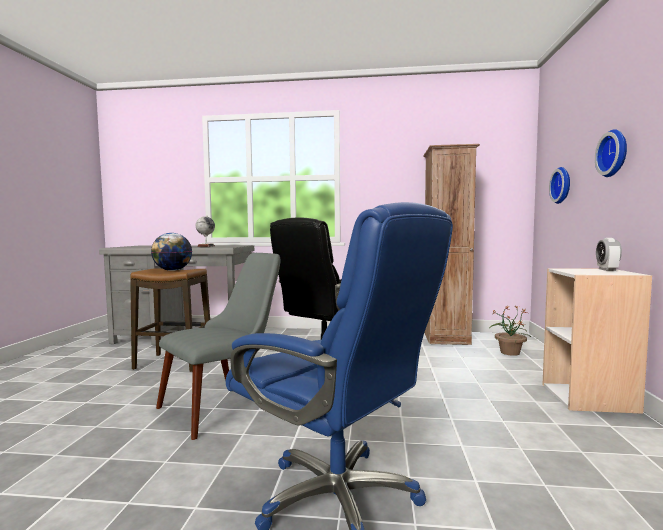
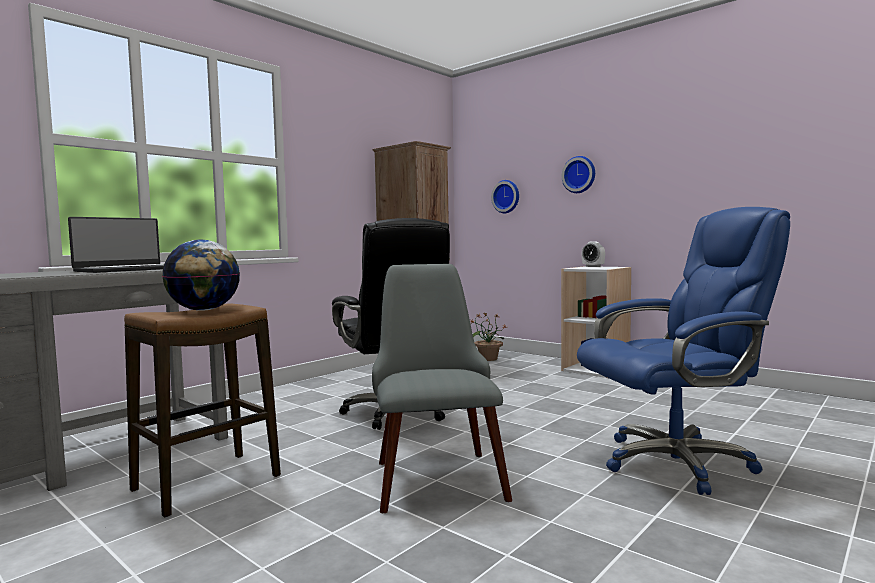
camera: 55 degrees left, 0 degrees up
(206, 246) = (128, 269): globe -> laptop

